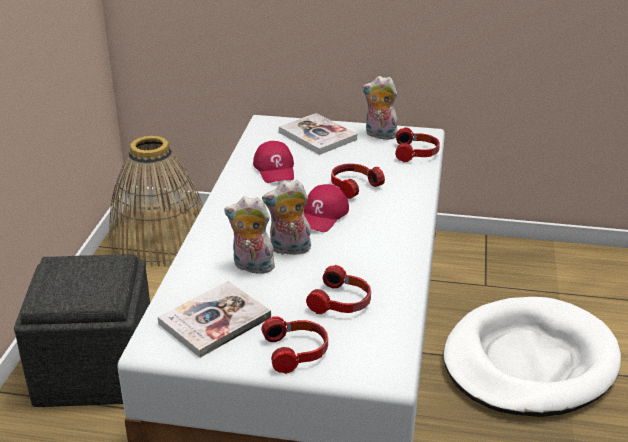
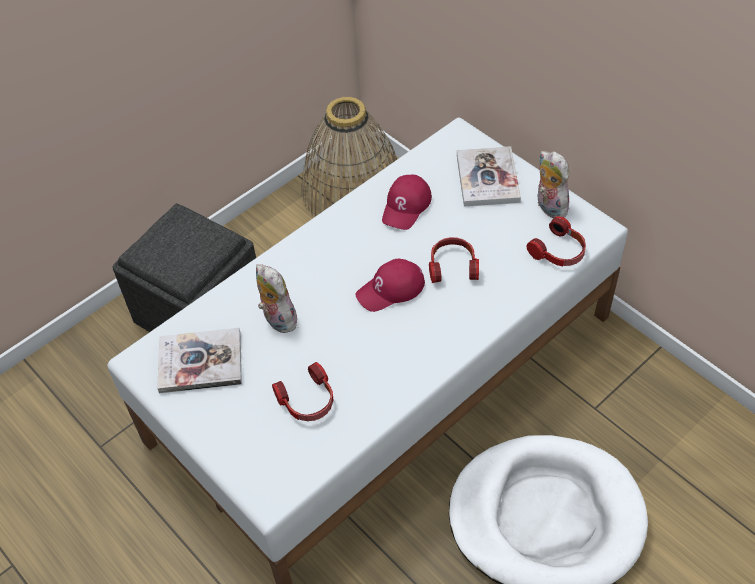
camera: 40 degrees right, 20 degrees up
(289, 250) = (324, 316): plush toy -> none
(297, 351) = (227, 431): headphones -> none

